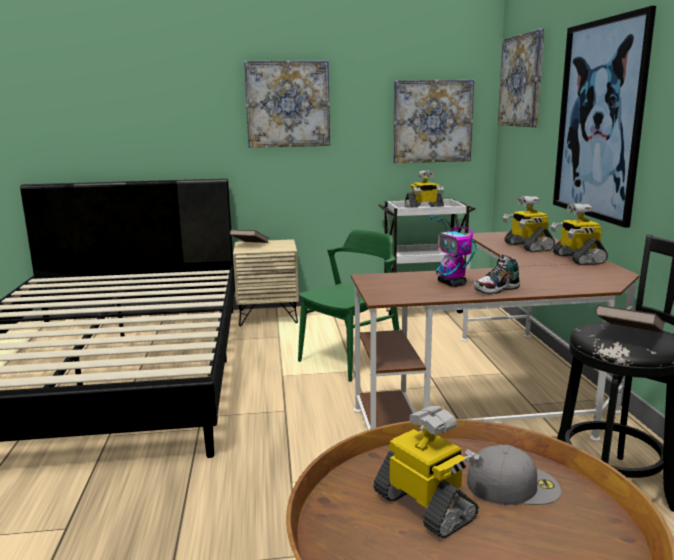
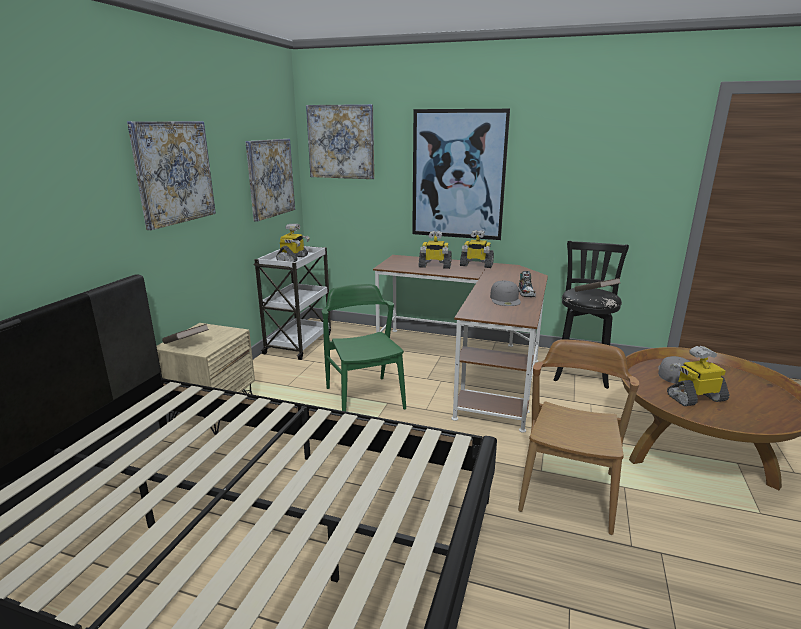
camera: 65 degrees left, 5 degrees up
(259, 508) = (568, 491): none -> brown chair
(452, 284) = (505, 299): toy robot -> grey cap

